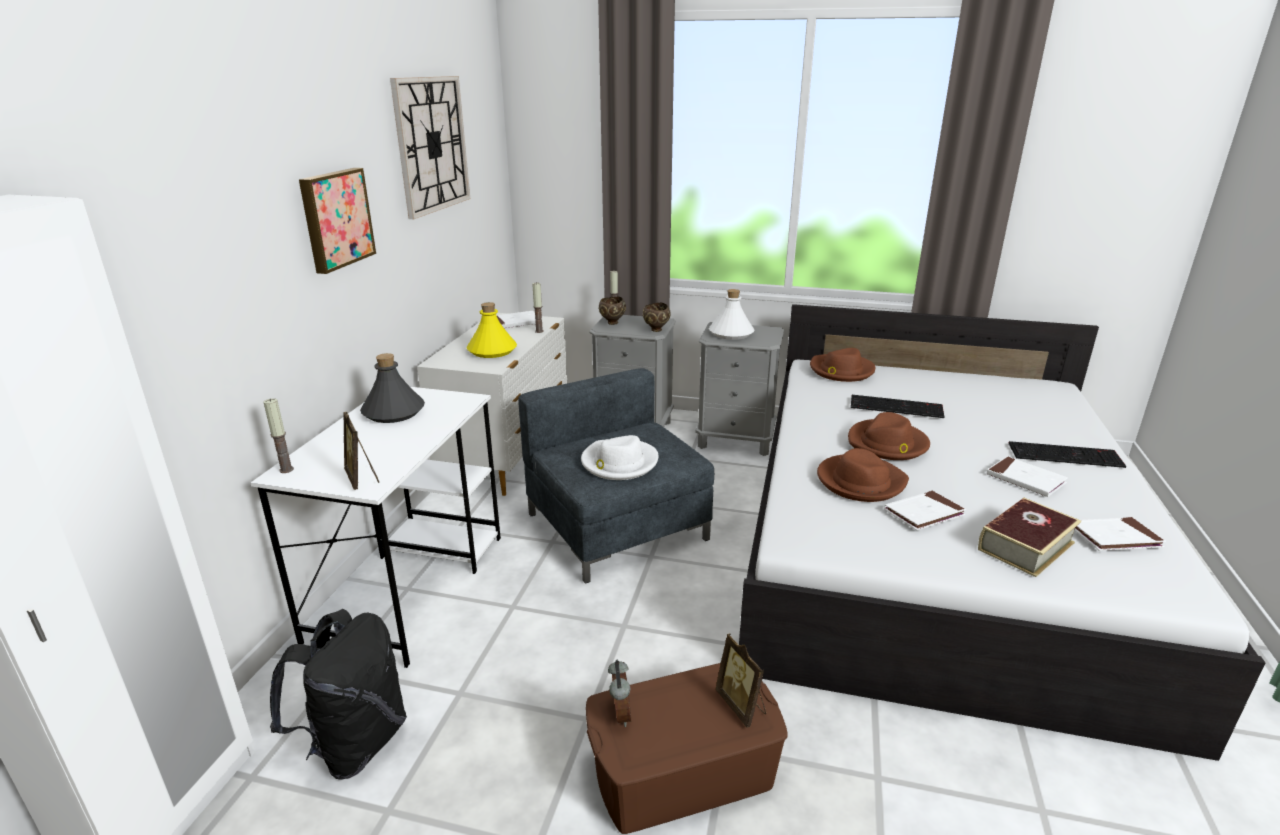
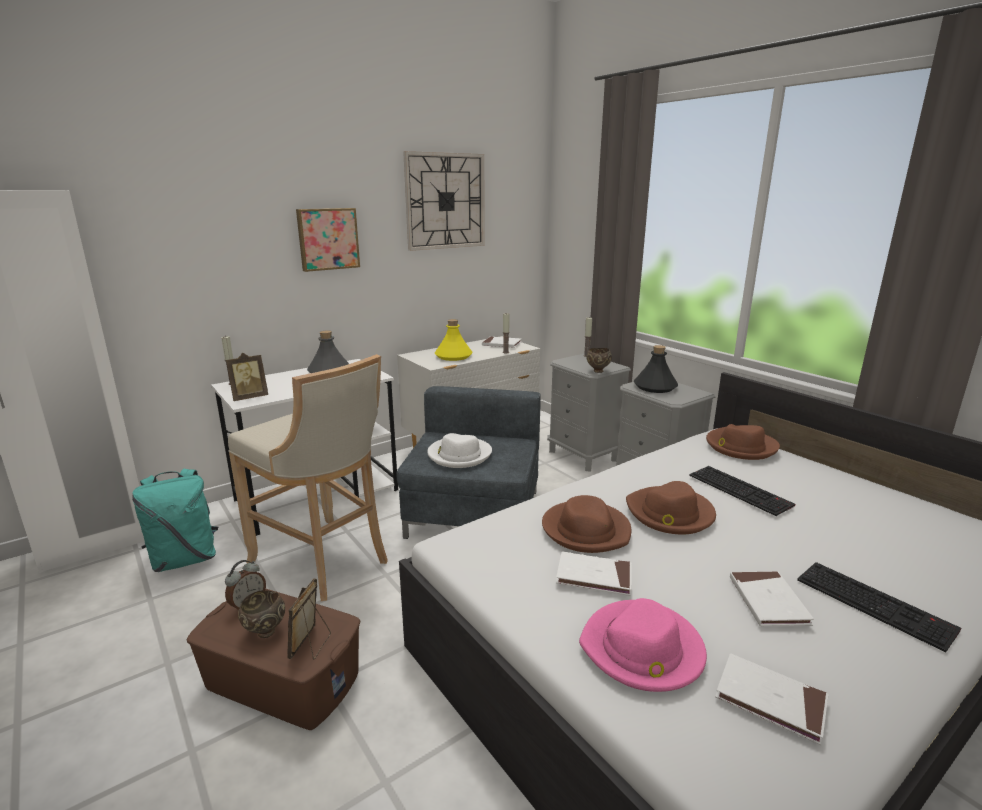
camera: 40 degrees right, 5 degrees down
(355, 744) = (185, 559): black backpack -> turquoise backpack
(362, 478) = (249, 397): picture frame -> picture frame turned 135 degrees counterclockwise
(540, 648) = (325, 561): none -> beige stool
(612, 323) = (574, 360): brown bowl -> brown bowl (264, 632)
(731, 333) = (655, 387): white bottle -> black bottle
(1025, 546) = (642, 650): book -> pink hat

